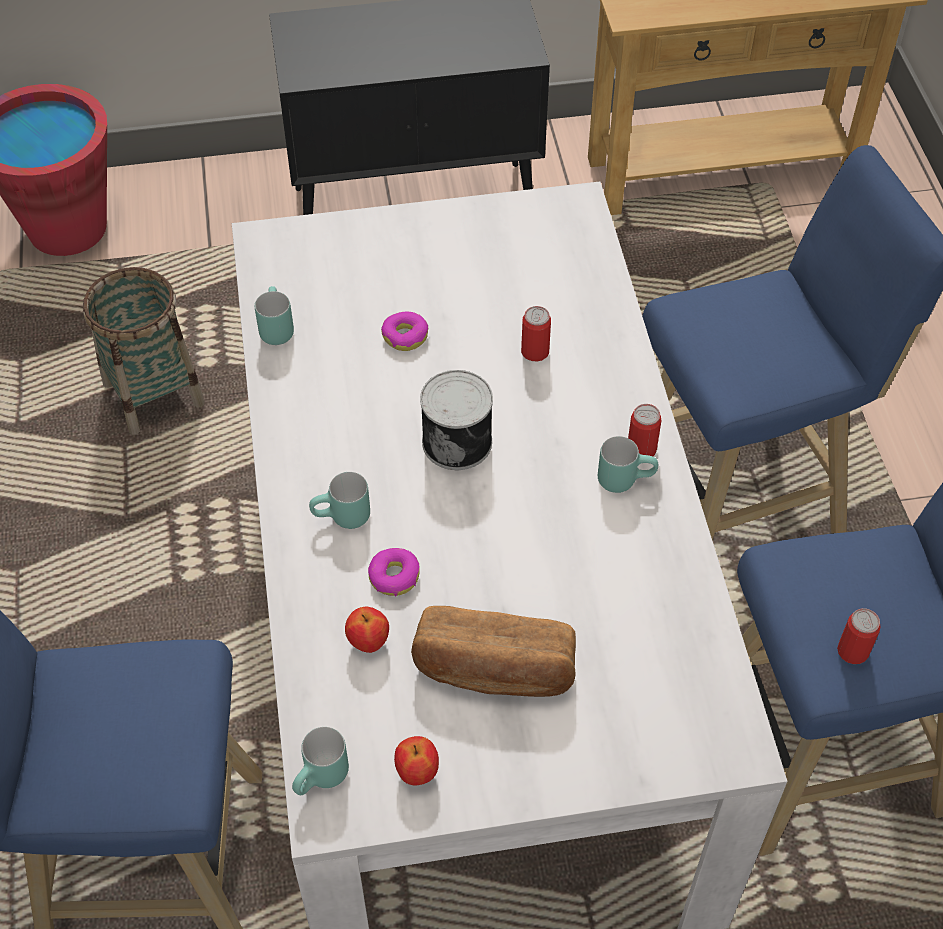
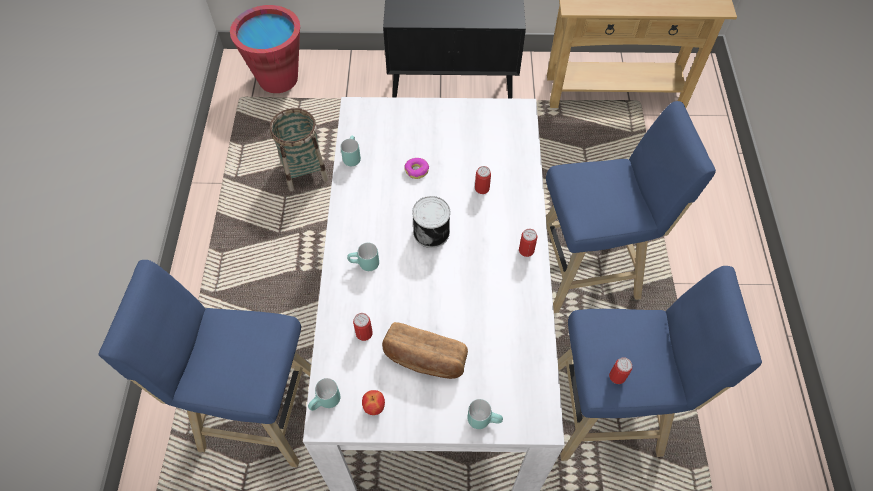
camera: 10 degrees right, 5 degrees up
(368, 642) = (364, 333): apple -> can
(394, 576) = (384, 300): donut -> none
(625, 478) = (514, 265): turquoise mug -> turquoise mug (484, 418)

